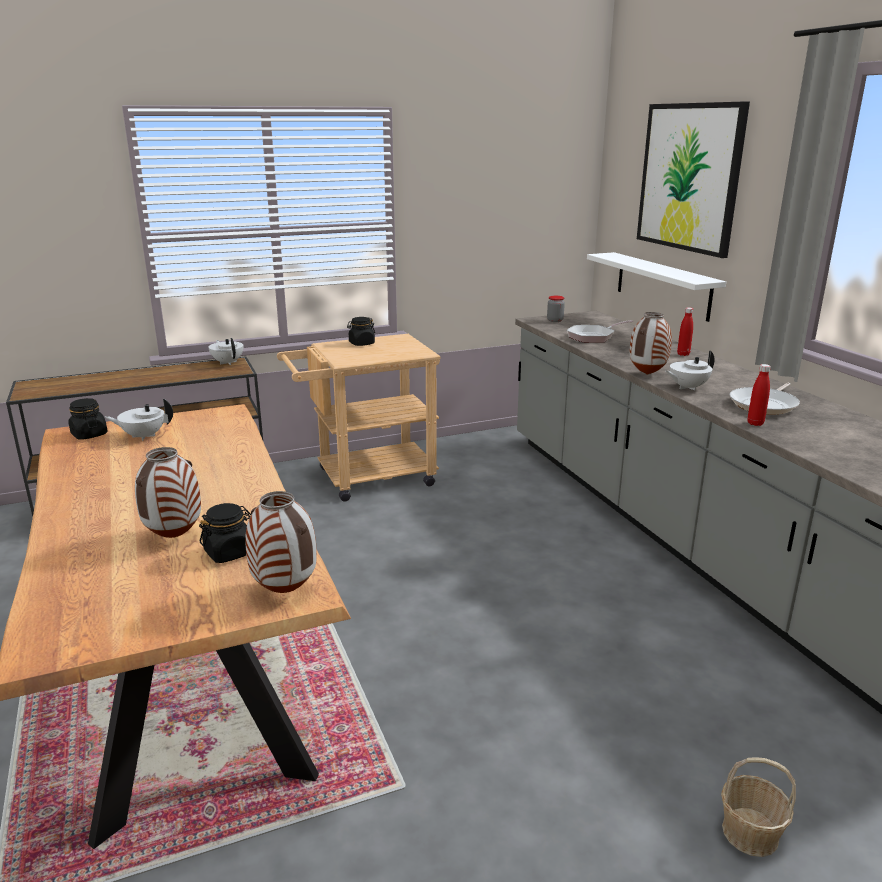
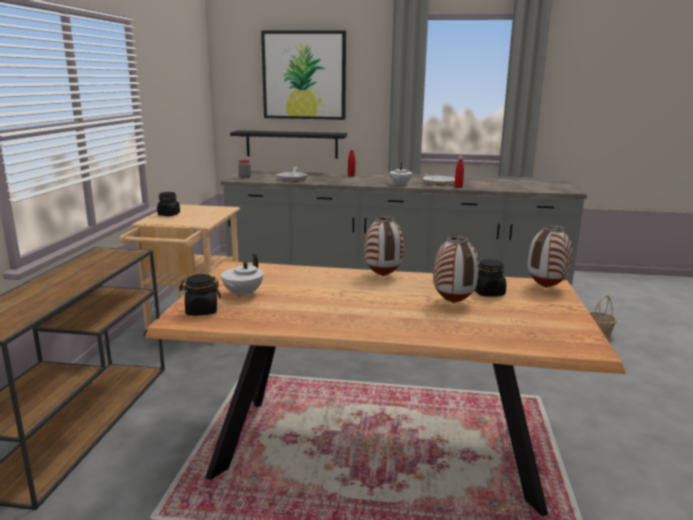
camera: 60 degrees left, 5 degrees down
(228, 362) = (99, 253): white teapot -> none
(647, 374) = (371, 184): vase -> vase (383, 276)
(662, 285) = (291, 144): white shelf -> black shelf

